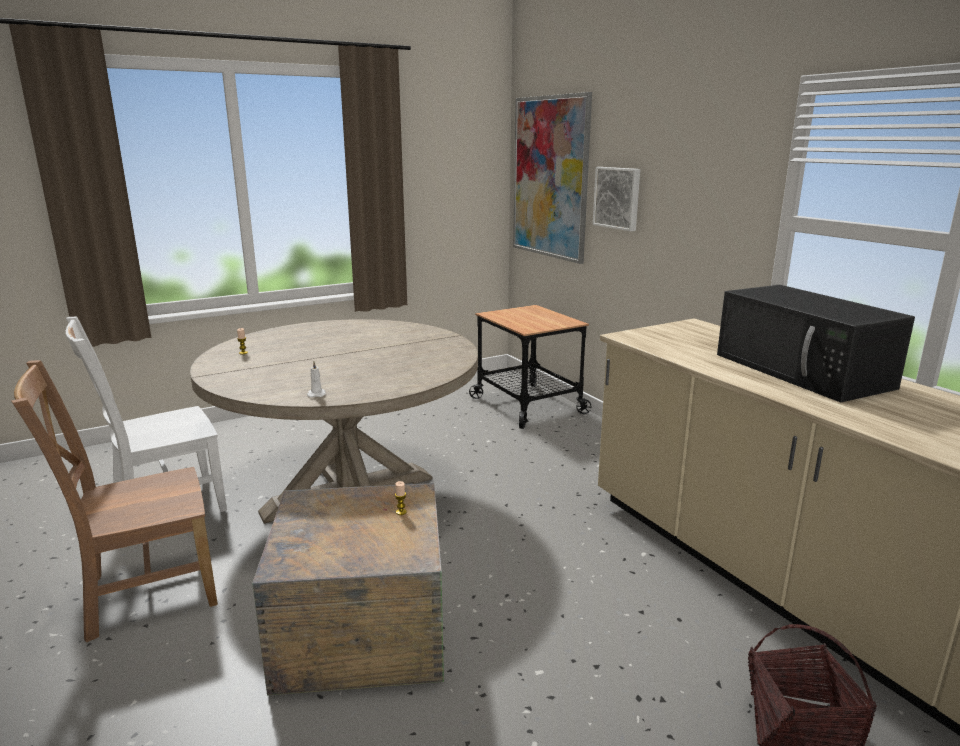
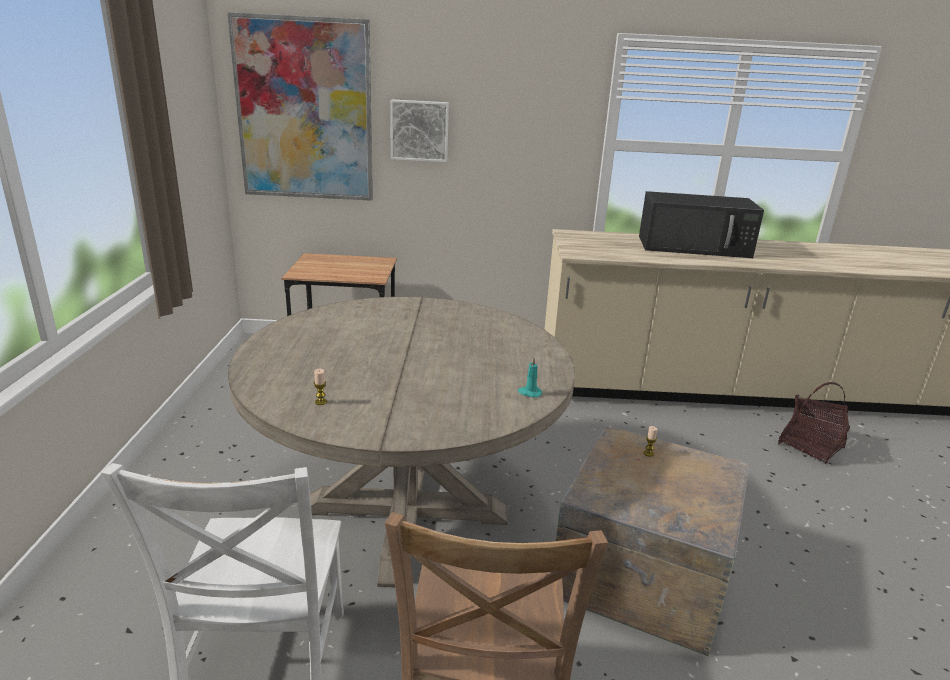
camera: 60 degrees left, 5 degrees up
(316, 394) = (529, 393): white candle -> turquoise candle

